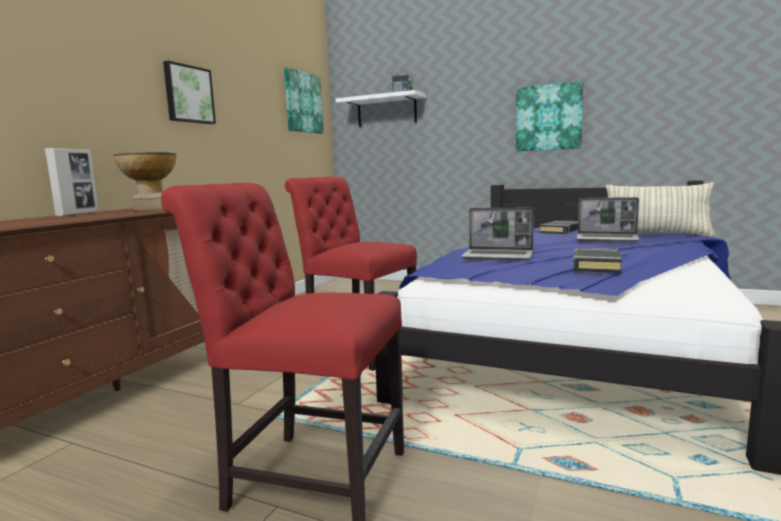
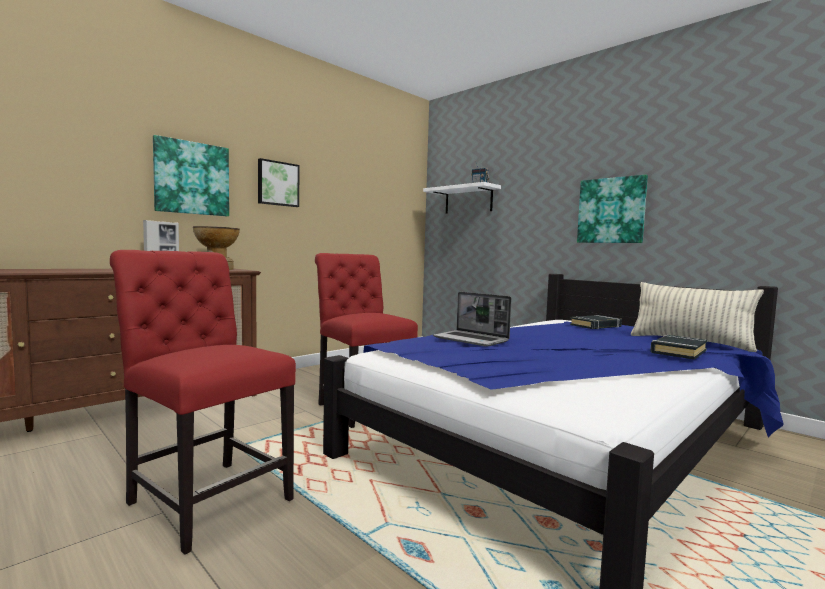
camera: 20 degrees right, 5 degrees down
(303, 102) = (394, 191): picture -> picture (192, 178)
(596, 265) = (536, 360): black book -> black book (678, 351)
(607, 239) = (619, 339): laptop -> none

